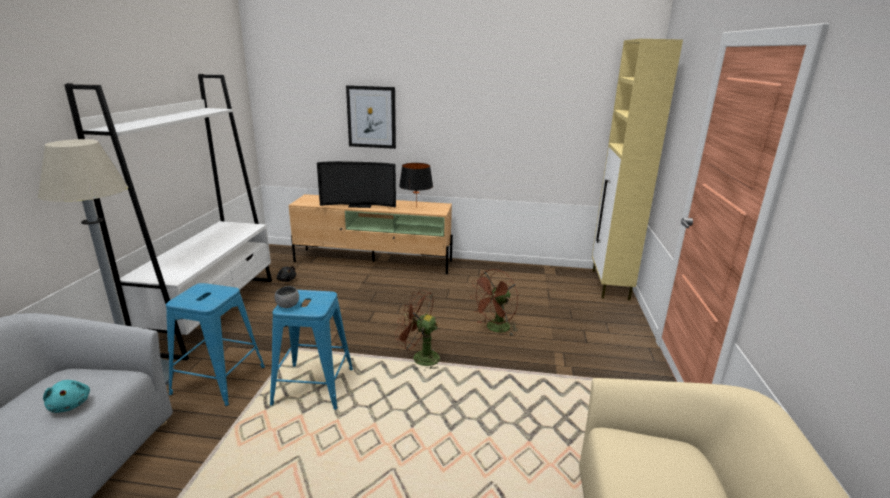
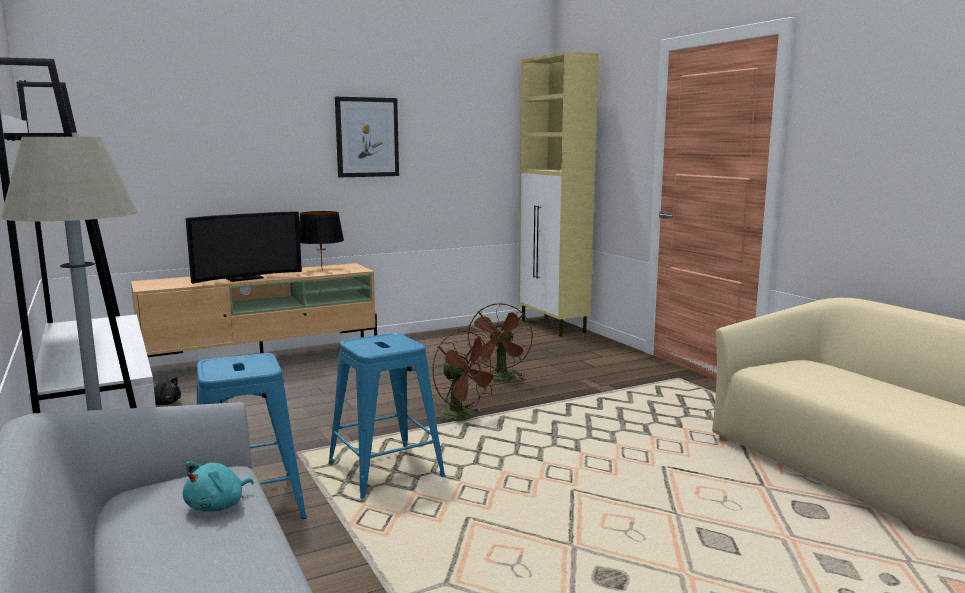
camera: 35 degrees left, 10 degrees down
(70, 405) = (218, 506): turquoise plush toy -> turquoise plush toy turned 105 degrees clockwise
(287, 305) = (370, 349): grey bowl -> none
(371, 117) = (236, 155): picture -> picture (367, 137)
(420, 358) = (463, 418): brown fan -> brown fan turned 120 degrees counterclockwise

